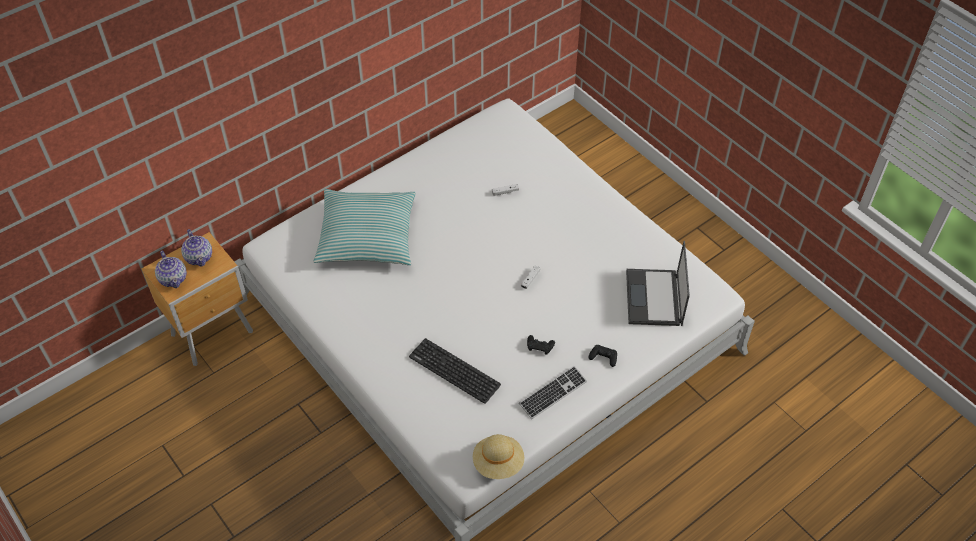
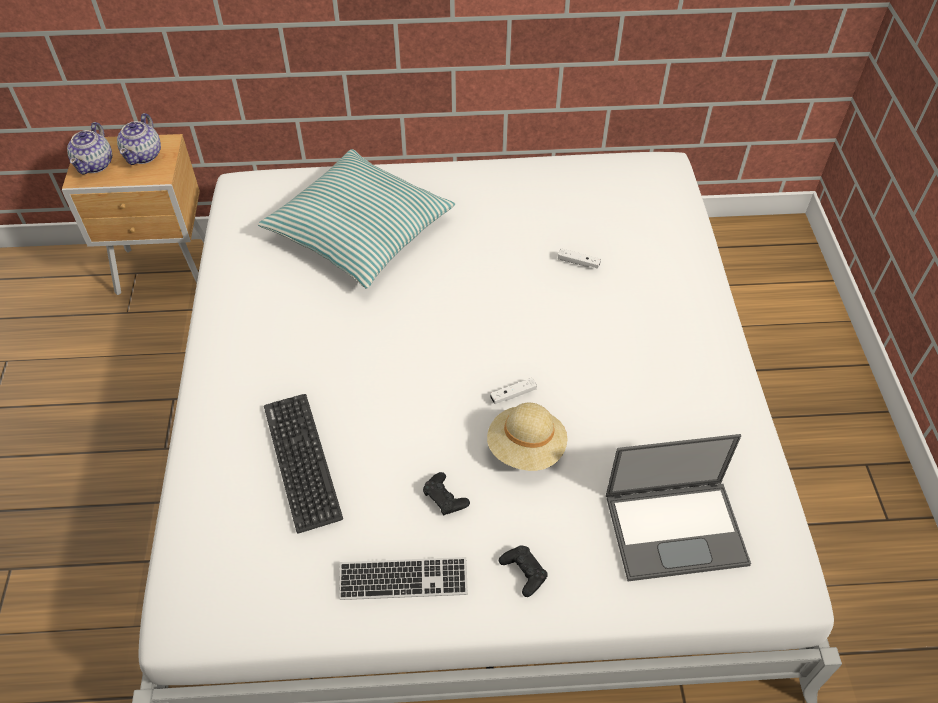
camera: 35 degrees right, 0 degrees up
(498, 463) = (236, 636): beige hat -> beige hat (526, 448)
(654, 298) = (677, 528): laptop -> laptop turned 135 degrees counterclockwise

